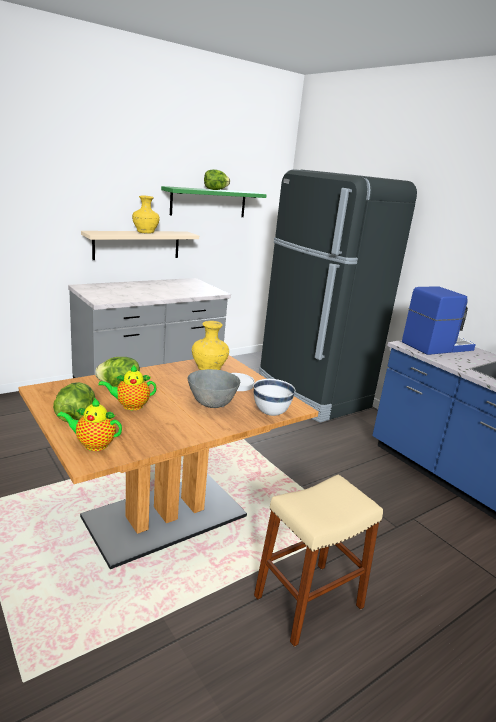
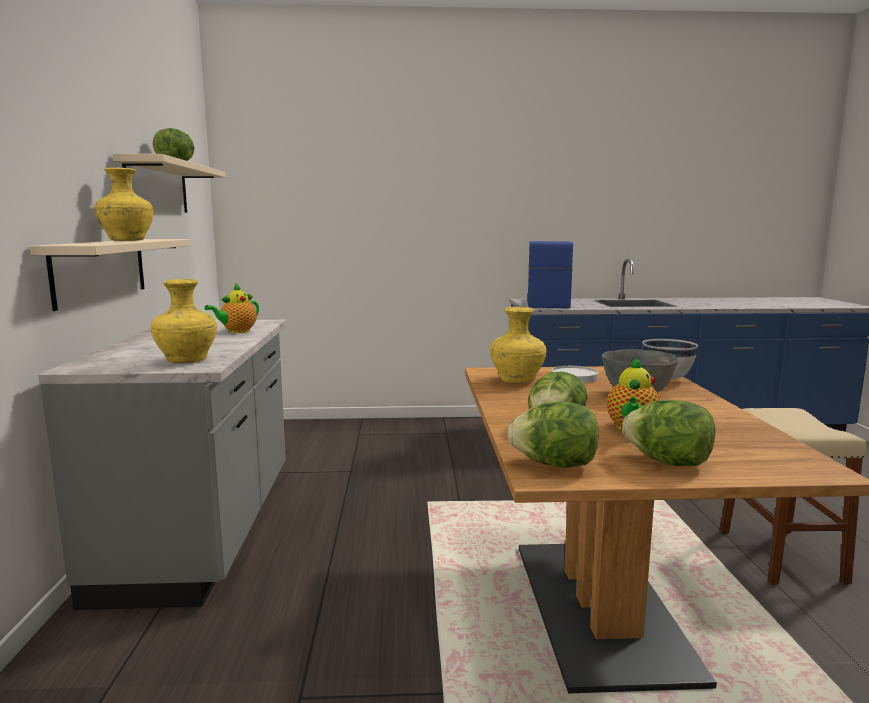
camera: 55 degrees left, 10 degrees down
(56, 391) = (555, 464): none -> lettuce
(93, 444) = (768, 462): teapot -> teapot (237, 331)
(108, 297) = (187, 361): none -> yellow vase
(208, 202) = (157, 187): green shelf -> beige shelf
(312, 396) = (382, 435): black fridge -> none

